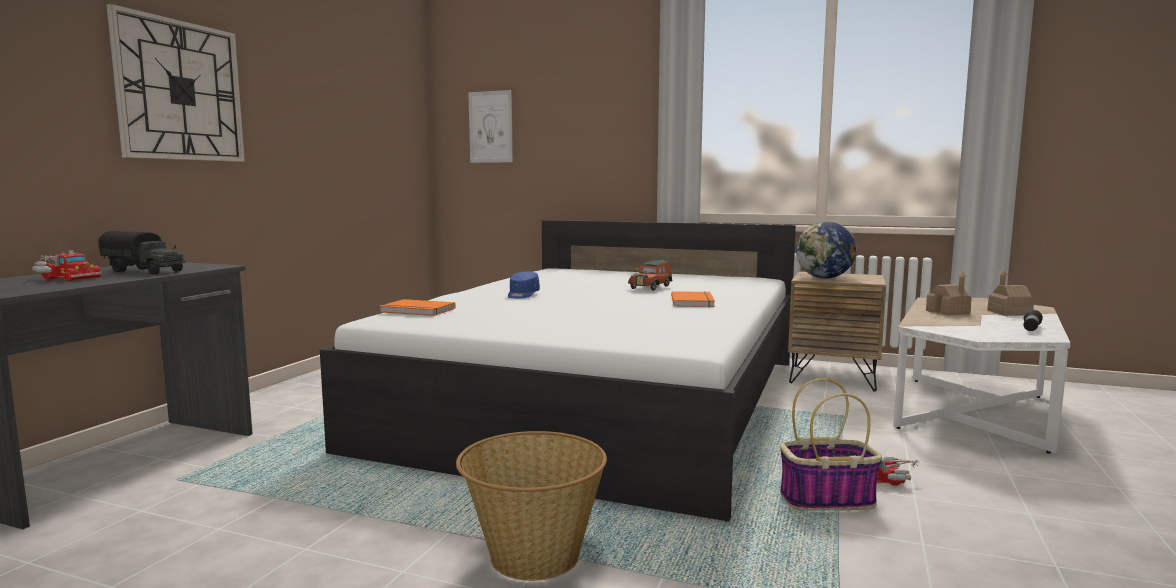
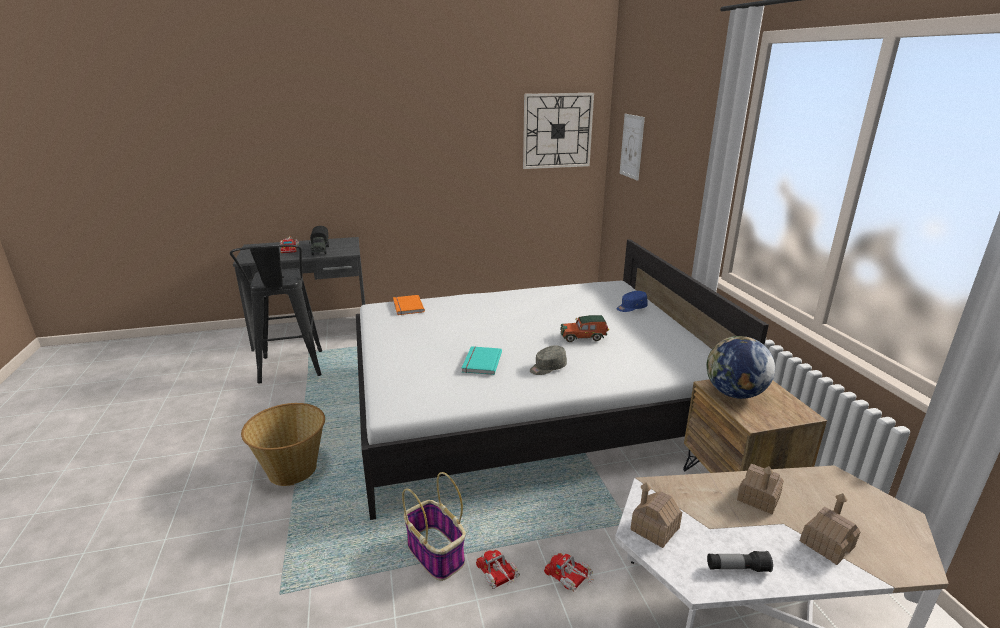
camera: 55 degrees right, 15 degrees up
(180, 91) = (375, 143): wall clock -> wall clock (557, 131)
(205, 505) = (290, 370): none -> black stool
(522, 295) = (492, 312): blue cap -> blue cap (631, 308)
(642, 311) = (480, 362): none -> turquoise book
(694, 302) = (547, 368): orange book -> grey cap
(906, 453) = (570, 578): none -> toy truck
(974, 333) = (654, 528): none -> toy house

